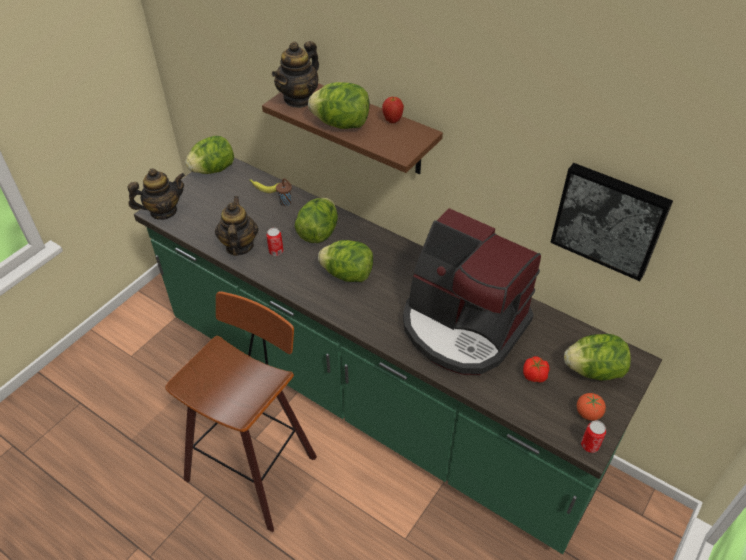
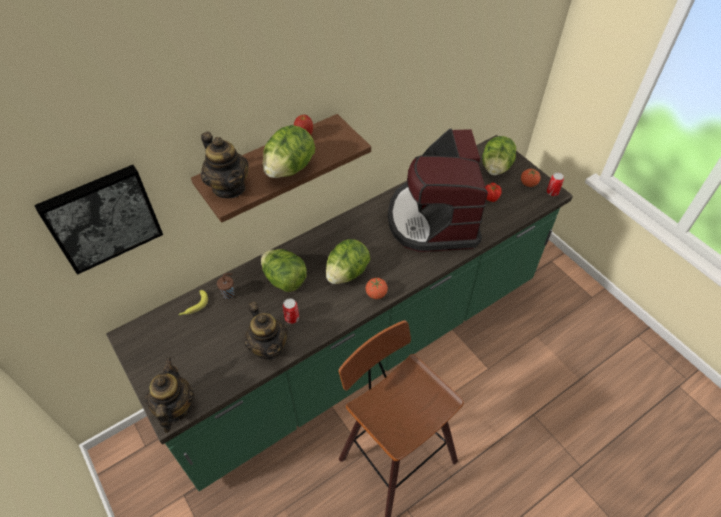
camera: 70 degrees left, 5 degrees up
(213, 170) = (135, 346): lettuce -> none
(239, 246) = (269, 347): teapot -> teapot turned 135 degrees counterclockwise
(330, 304) = (376, 294): none -> tomato
(462, 326) = (433, 219): coffee machine -> coffee machine turned 120 degrees clockwise
(609, 219) = (456, 76): picture -> picture (102, 217)

